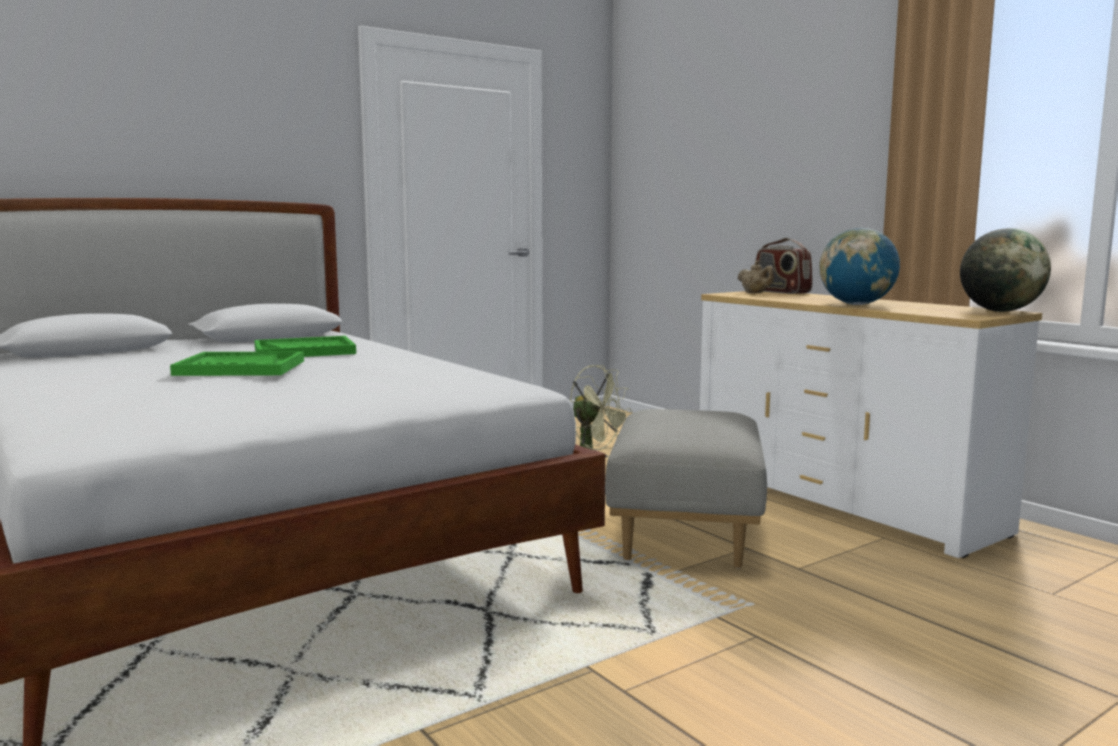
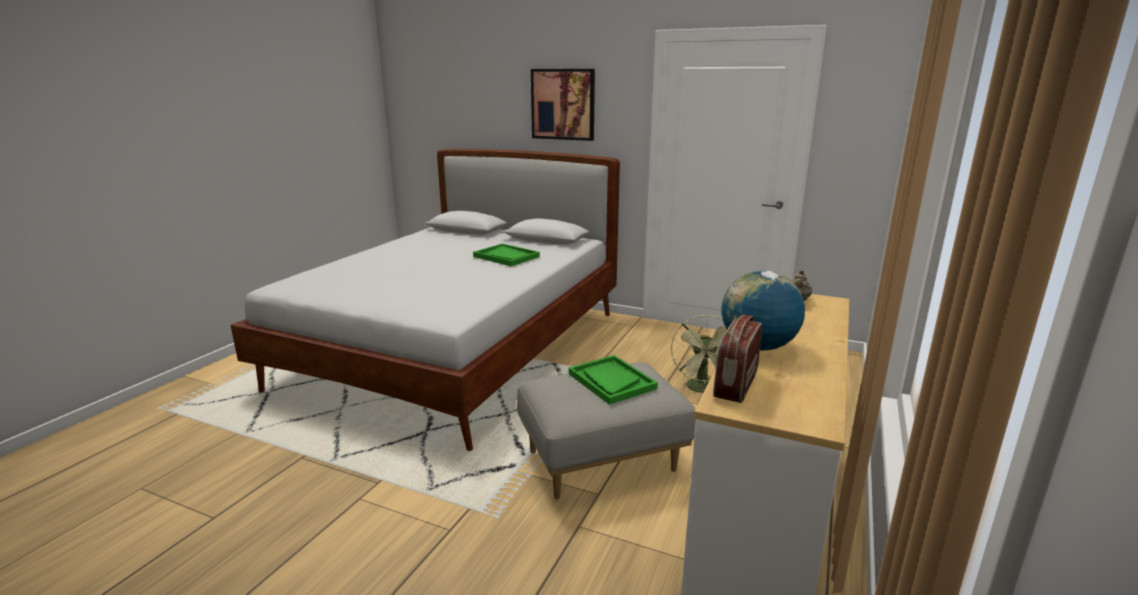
camera: 60 degrees right, 10 degrees up
(219, 120) = (563, 104): none -> picture
(240, 368) = (440, 261): green tray -> green tray (611, 381)
(781, 292) = (831, 307): radio -> radio (735, 385)
(1000, 311) = (810, 417): globe -> none

